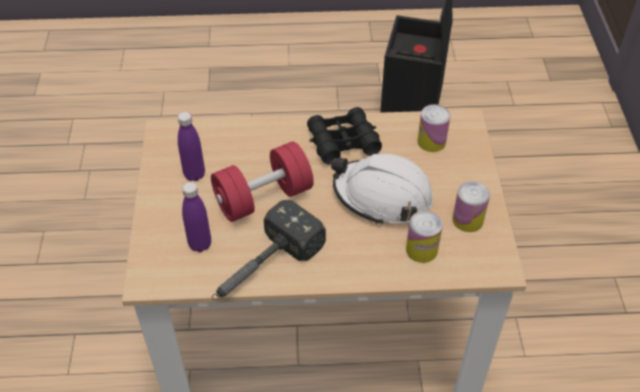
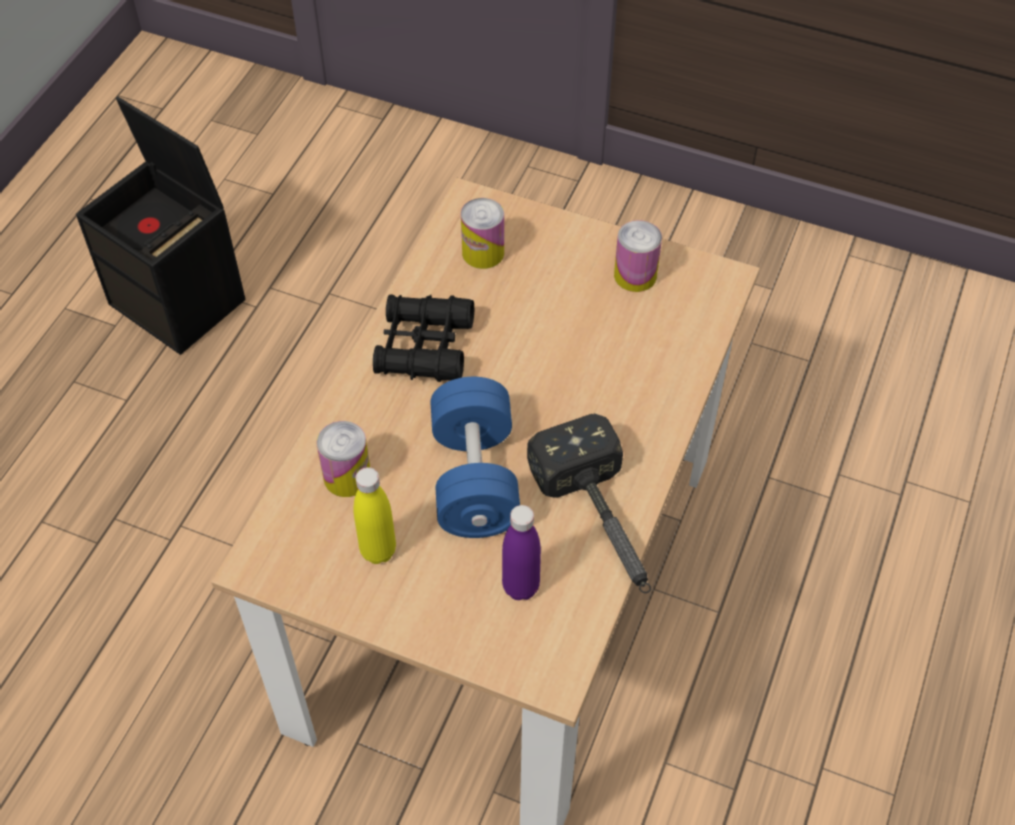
camera: 65 degrees left, 5 degrees up
(194, 174) = (378, 550): purple bottle -> yellow bottle
(263, 197) = (475, 479): red dumbbell -> blue dumbbell
(382, 196) = (549, 344): white hard hat -> none
(421, 249) = (658, 341): can -> can (347, 476)

